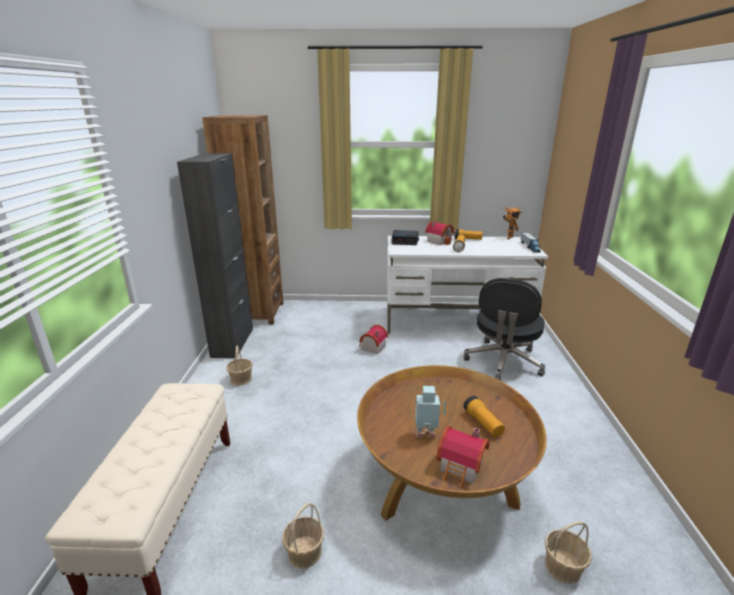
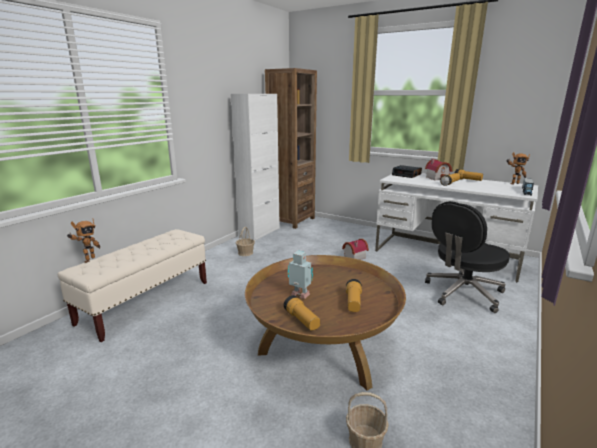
camera: 30 degrees right, 5 degrees down
(83, 490) = (88, 259): none -> toy robot
(232, 342) = (259, 233): black cabinet -> white cabinet
(304, 552) = (192, 351): basket -> none
(461, 468) = (302, 320): toy house -> flashlight

